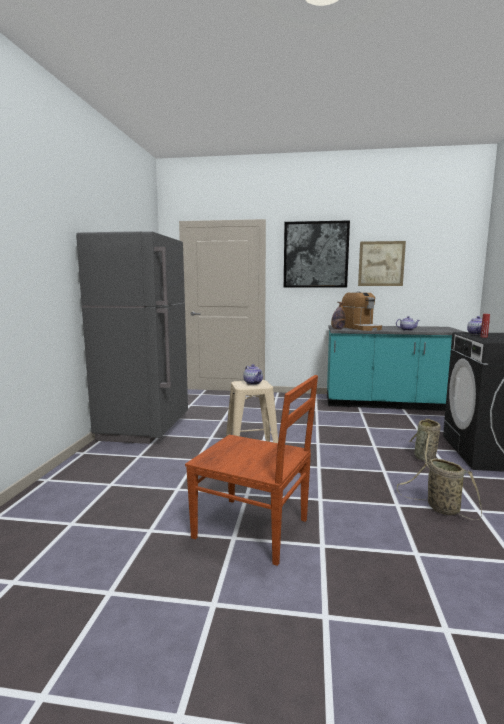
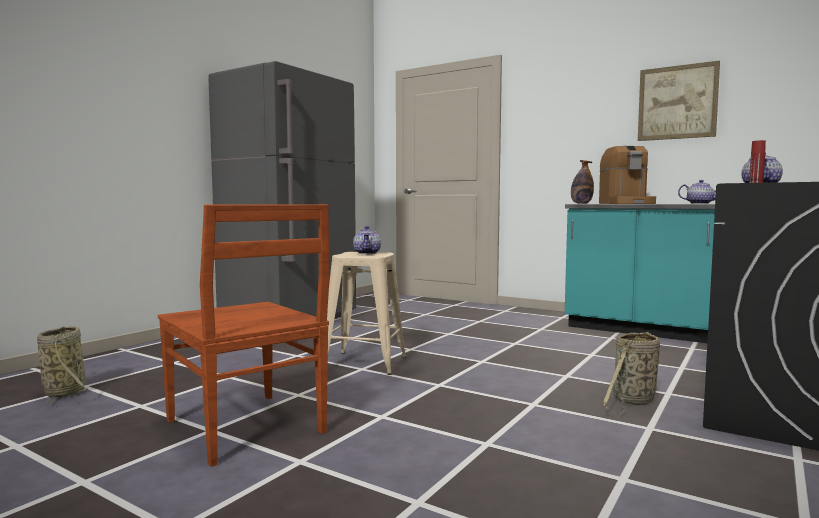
camera: 25 degrees right, 5 degrees down
(315, 255) = (571, 98): picture -> none
(440, 508) = (554, 462): basket -> basket (65, 392)

